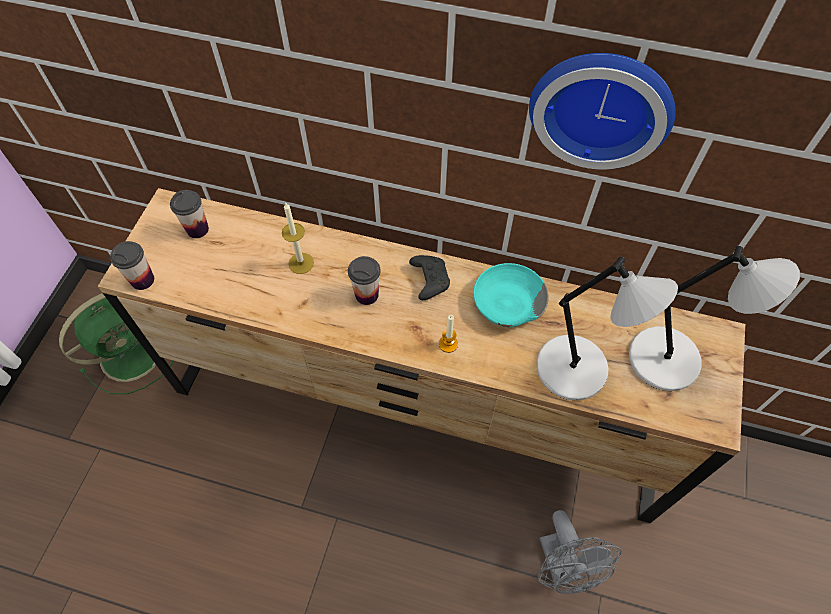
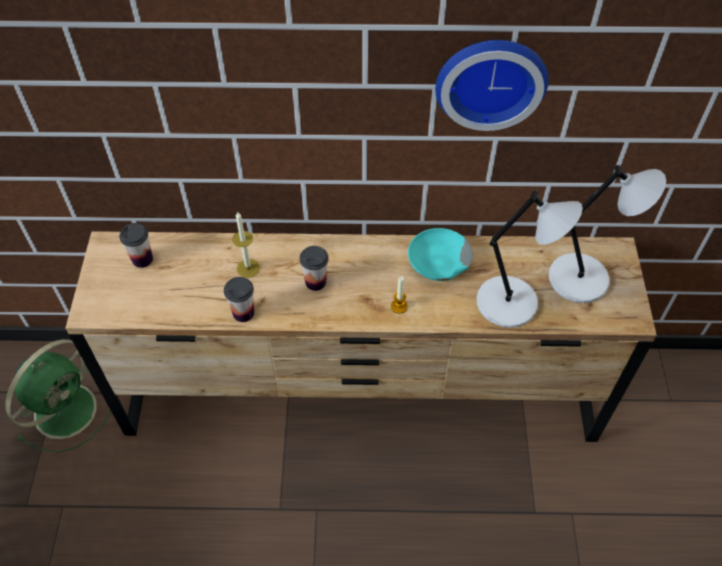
camera: 15 degrees left, 5 degrees down
(142, 280) = (106, 313): cup -> cup (243, 313)
(429, 280) = (365, 258): black game controller -> none
(563, 567) = (533, 498): grey fan -> none

